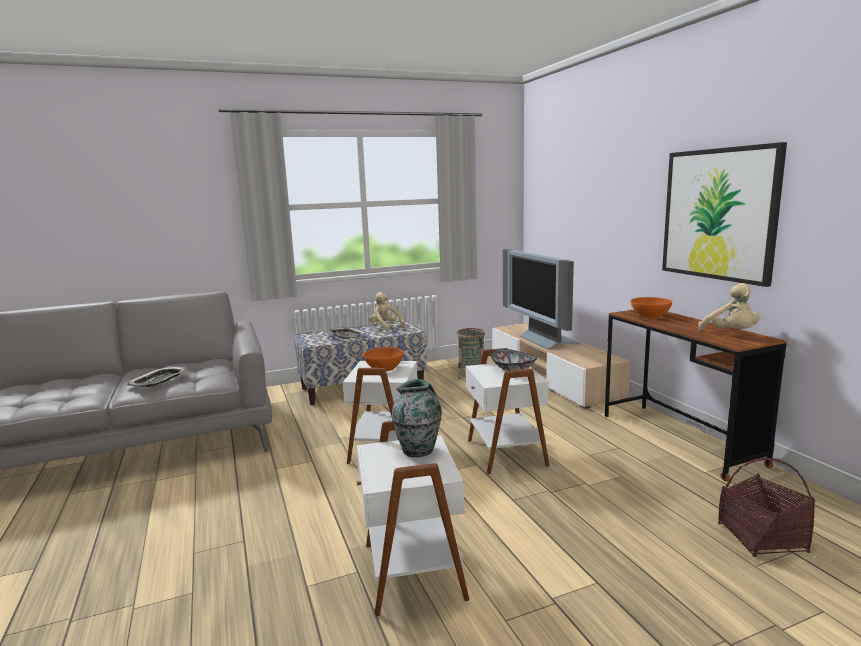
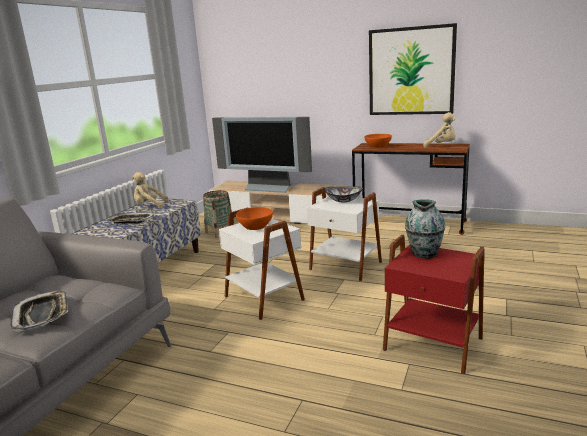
camera: 45 degrees left, 5 degrees up
(411, 571) = (432, 345): white side table -> red side table
(762, 538) = (516, 250): basket -> none

